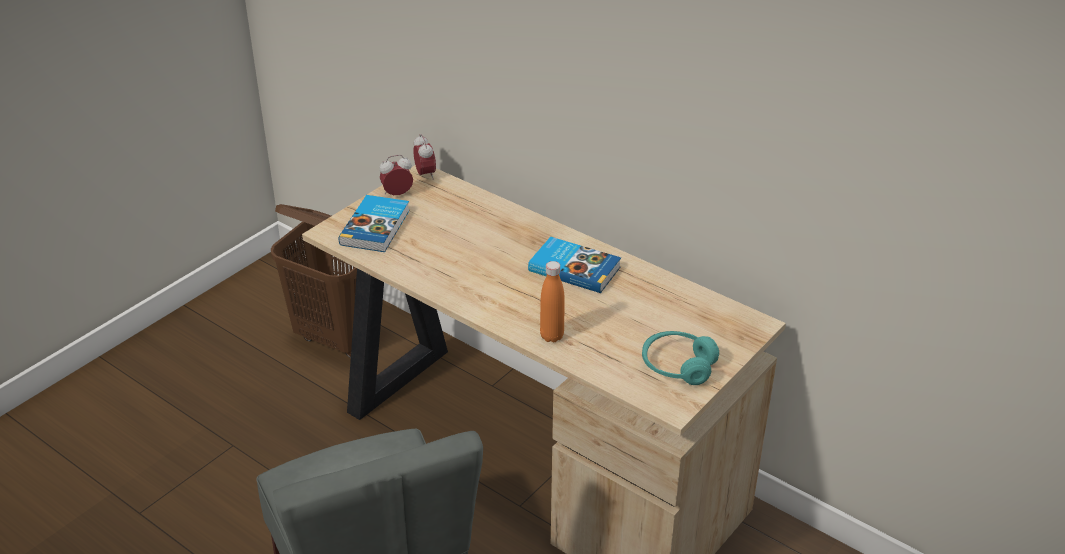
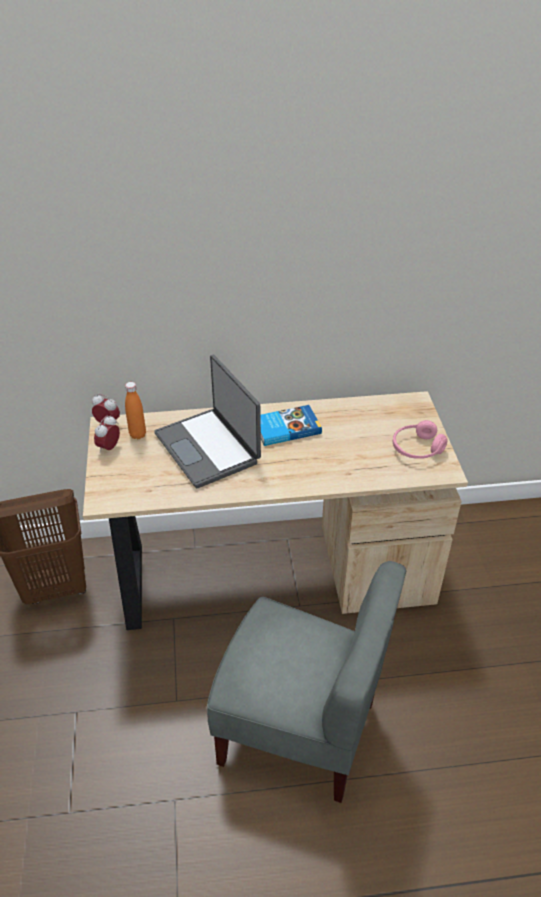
camera: 45 degrees left, 5 degrees up
(376, 227) = (129, 478): book -> none
(477, 243) = (209, 448): none -> laptop
(552, 336) = (334, 476): orange bottle -> orange bottle (138, 435)
(677, 366) = (417, 448): turquoise headphones -> pink headphones

